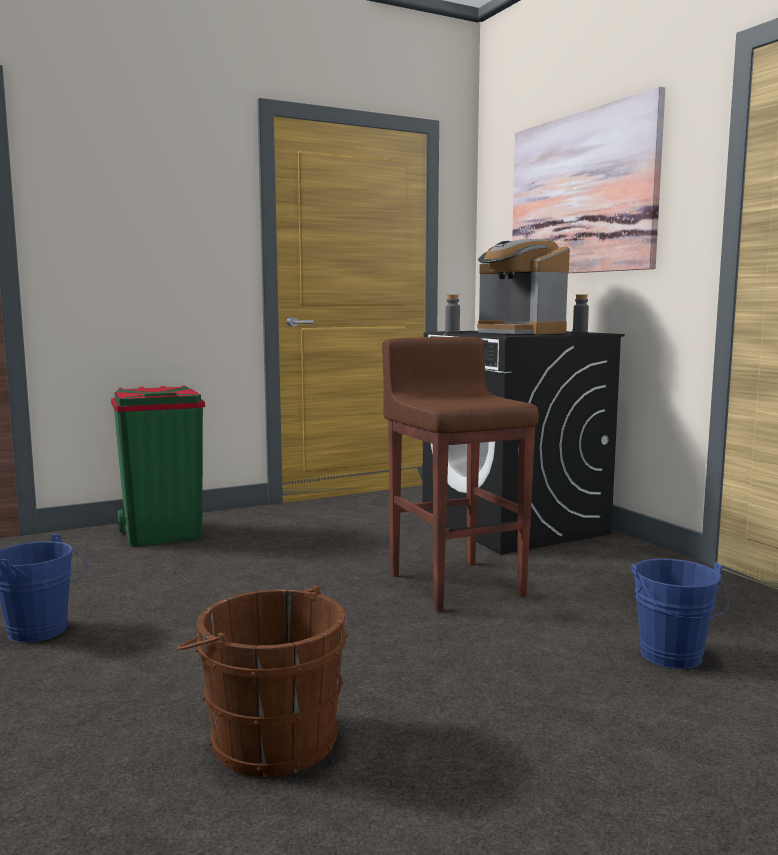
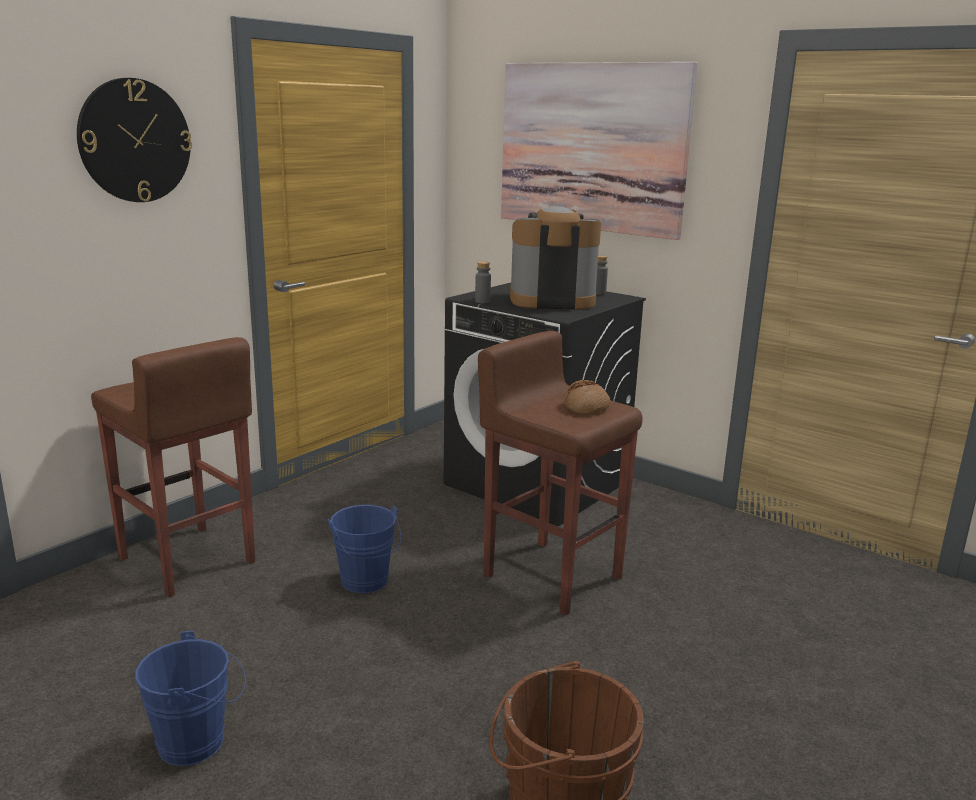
camera: 25 degrees left, 10 degrees up
(163, 534) = (186, 561): green trash can -> brown stool
(164, 189) = (135, 141): none -> wall clock
(481, 400) = (586, 407): none -> bread
(520, 333) = (551, 300): coffee machine -> coffee machine turned 150 degrees clockwise
(673, 658) = (781, 625): blue bucket -> blue bucket (366, 583)

